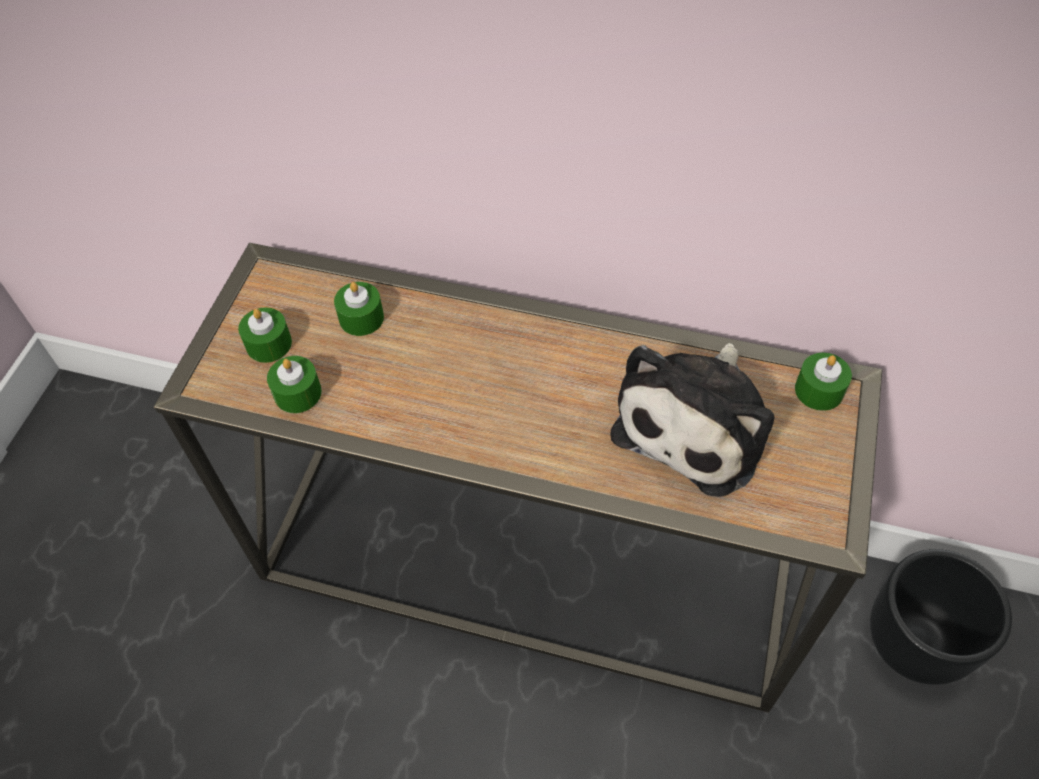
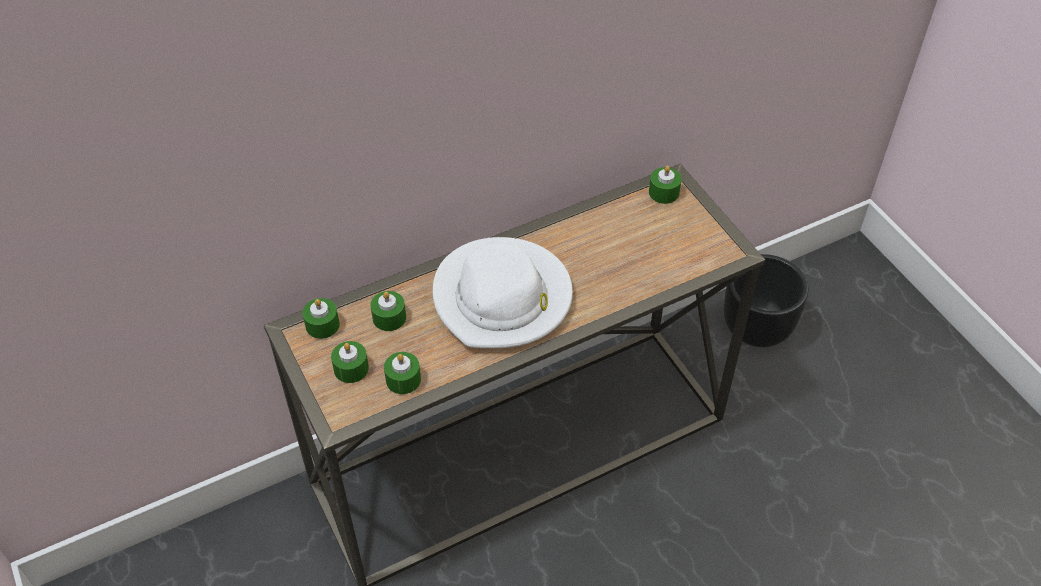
camera: 45 degrees left, 5 degrees down
(294, 280) = (322, 325): none -> green candle
(491, 381) = (503, 298): none -> white hat
(697, 423) = (625, 246): plush toy -> none

